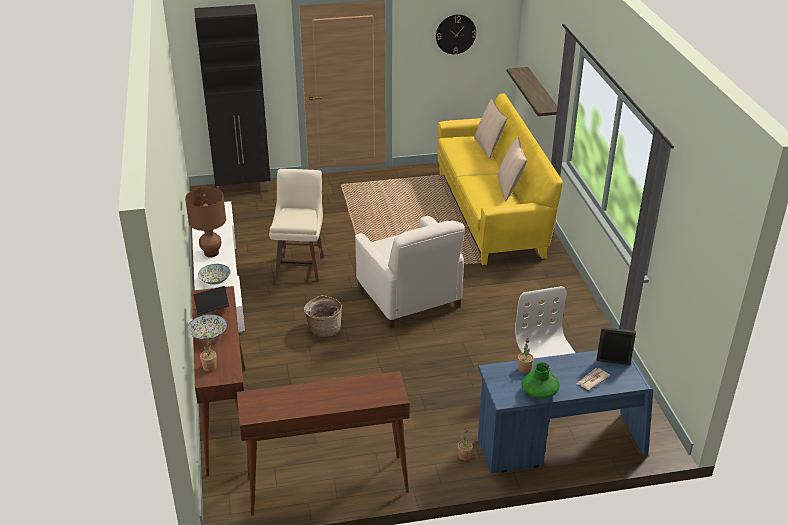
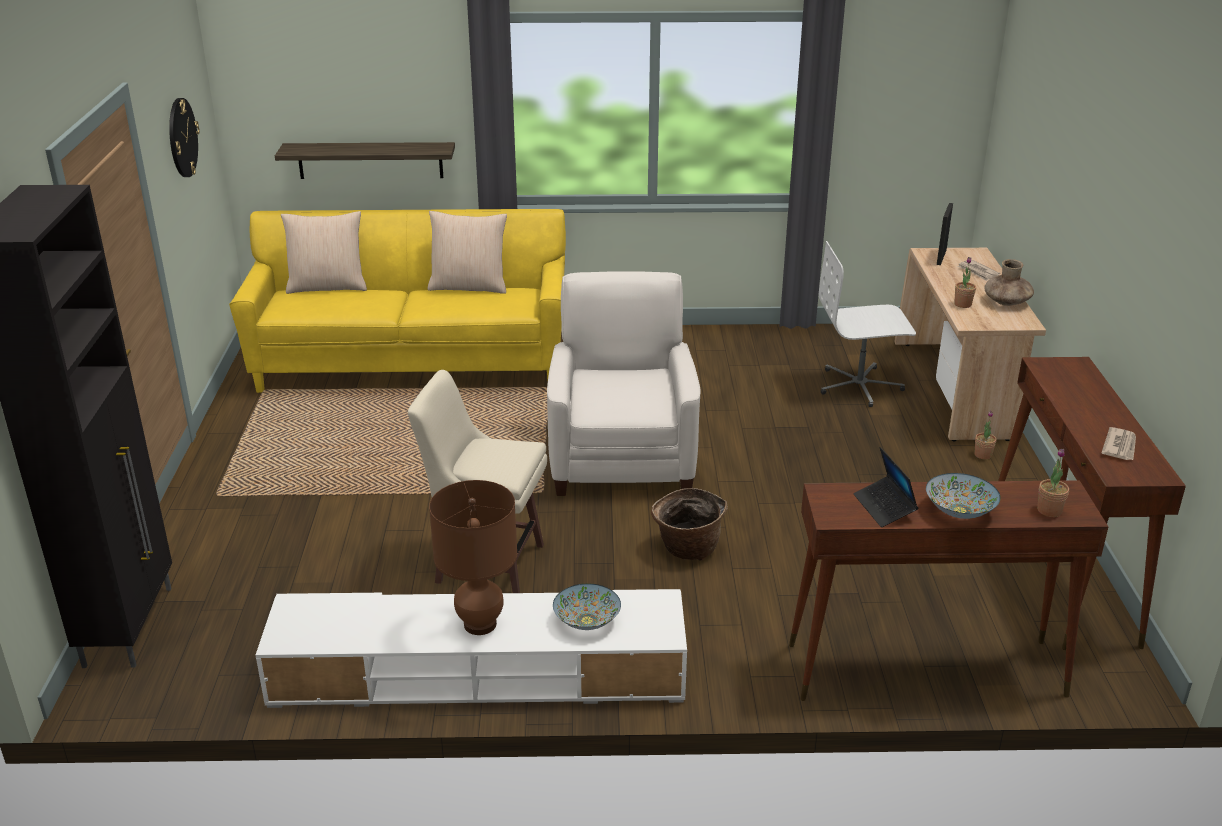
camera: 80 degrees left, 5 degrees down
(283, 403) = (1120, 446): none -> newspaper
(409, 298) = (622, 459): white armchair -> white armchair turned 75 degrees counterclockwise
(539, 392) = (1006, 302): green vase -> brown vase
(559, 445) = (954, 390): blue desk -> beige desk

